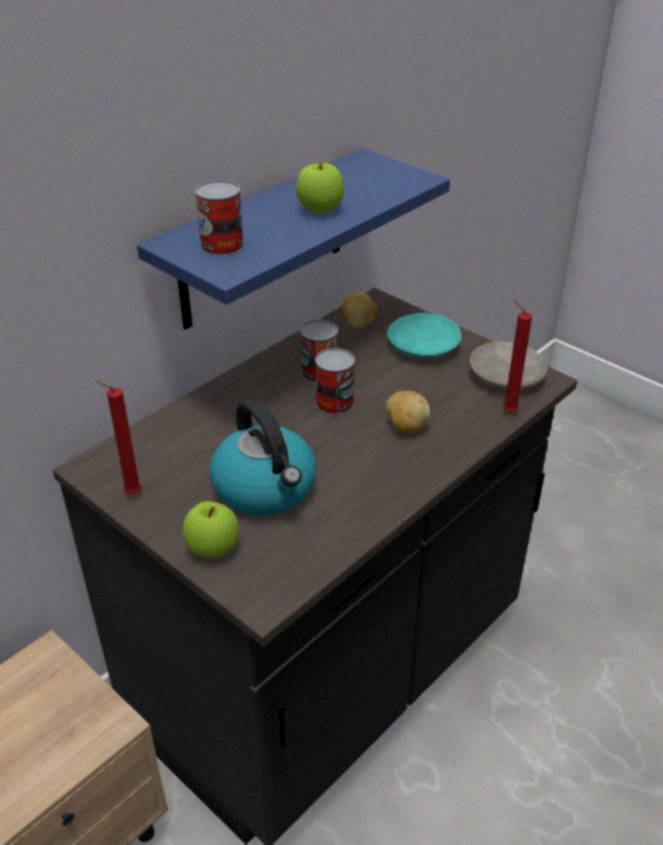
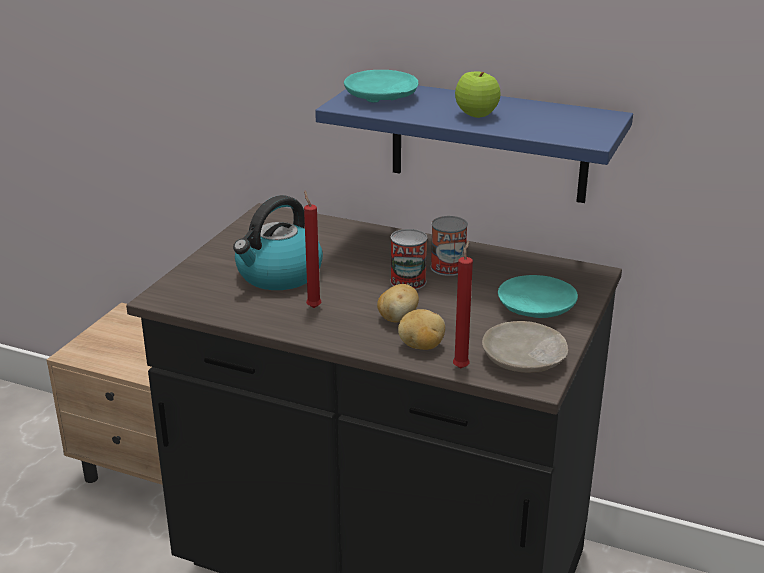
camera: 70 degrees right, 10 degrees down
(130, 494) = (246, 231): red candle -> red candle (313, 306)
(213, 548) = (203, 270): apple -> none
(222, 245) = (381, 97): can -> turquoise plate
(359, 324) = (544, 271): potato -> potato (421, 346)

